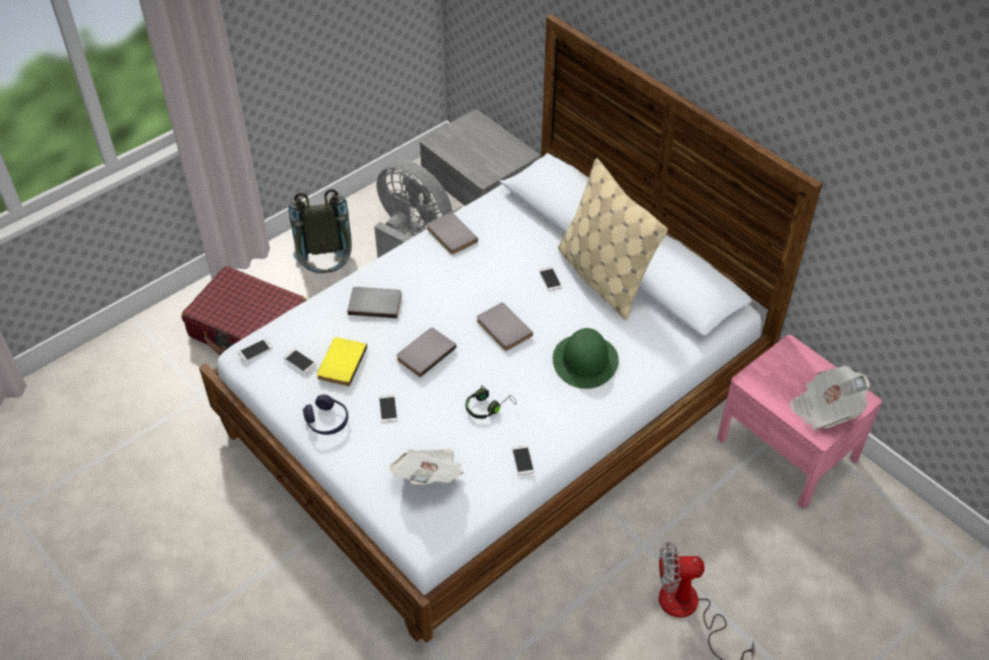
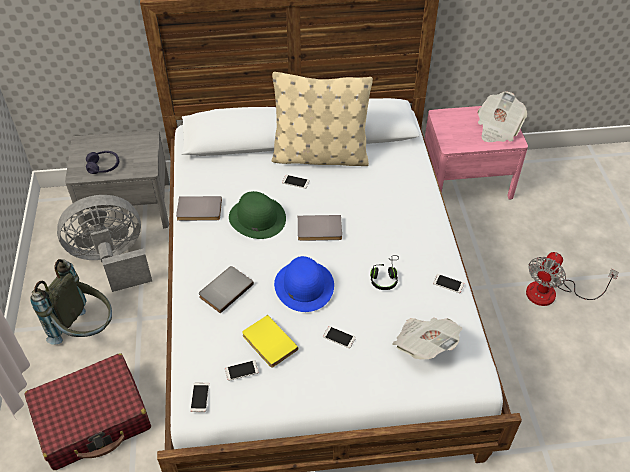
camera: 55 degrees left, 0 degrees up
(327, 421) = (319, 384): purple headphones -> purple headphones (103, 166)
(424, 352) = (304, 285): grey book -> blue hat
(585, 360) = (385, 204): green hat -> green hat (257, 218)

